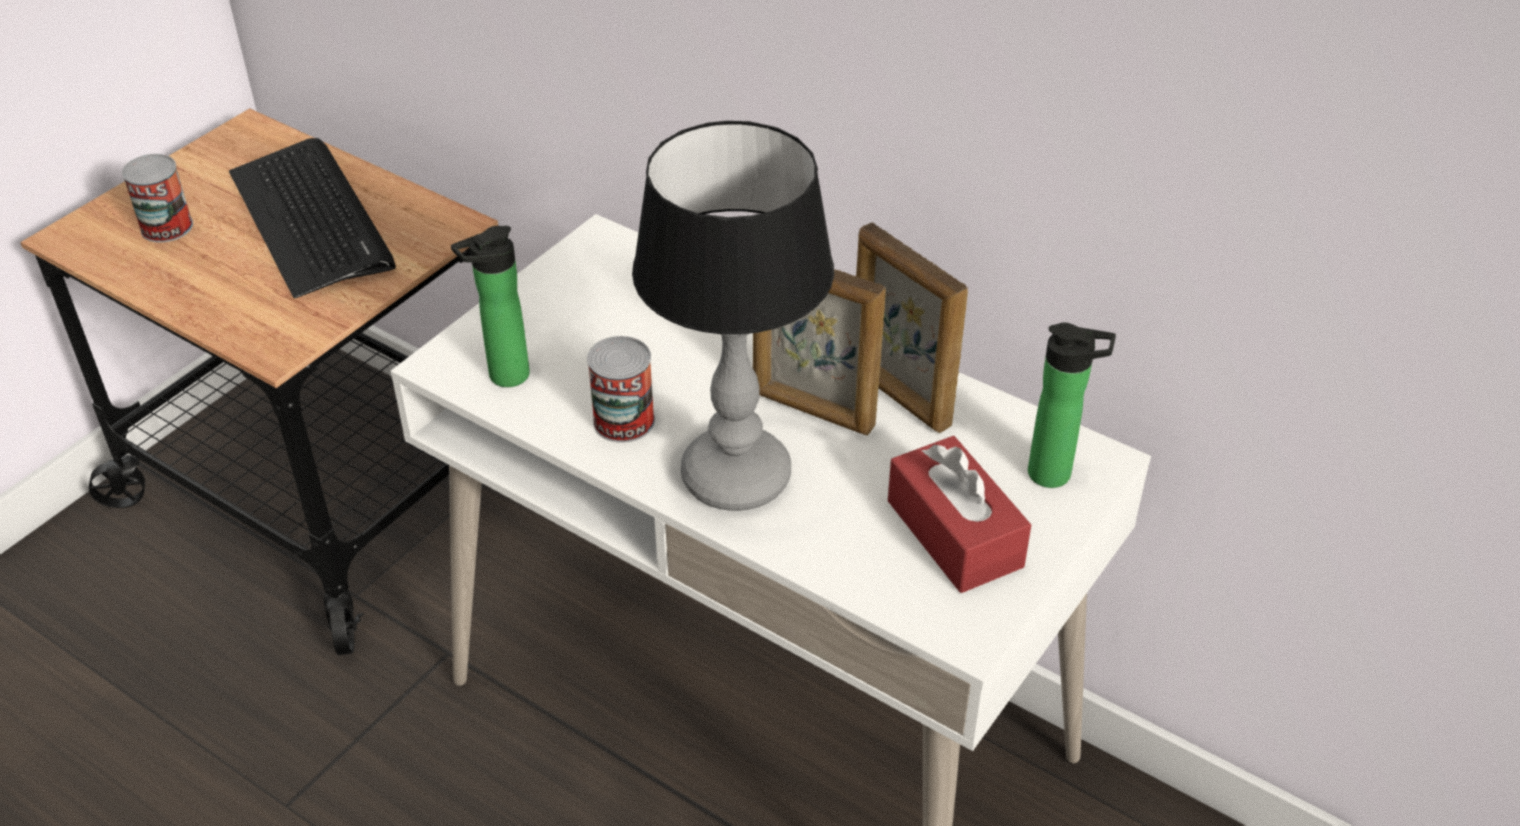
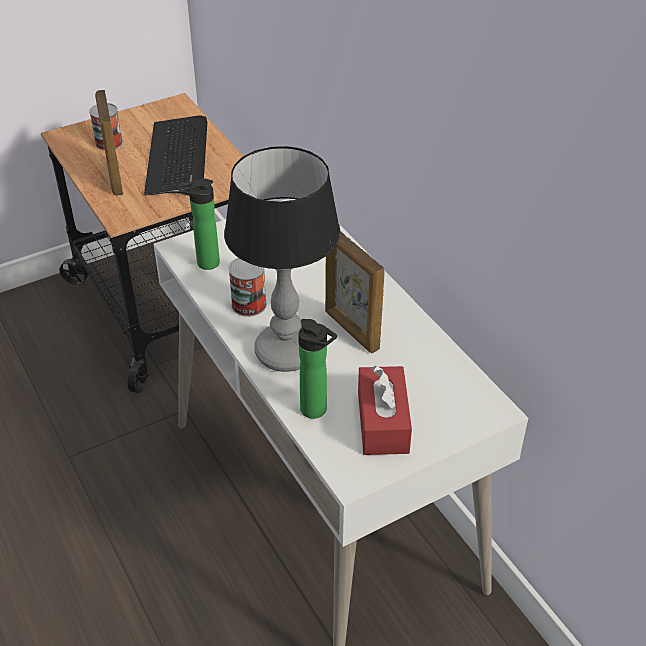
camera: 25 degrees right, 0 degrees up
(899, 397) = (403, 338): picture frame -> picture frame (115, 178)
(1056, 475) = (463, 410): bottle -> bottle (316, 411)

